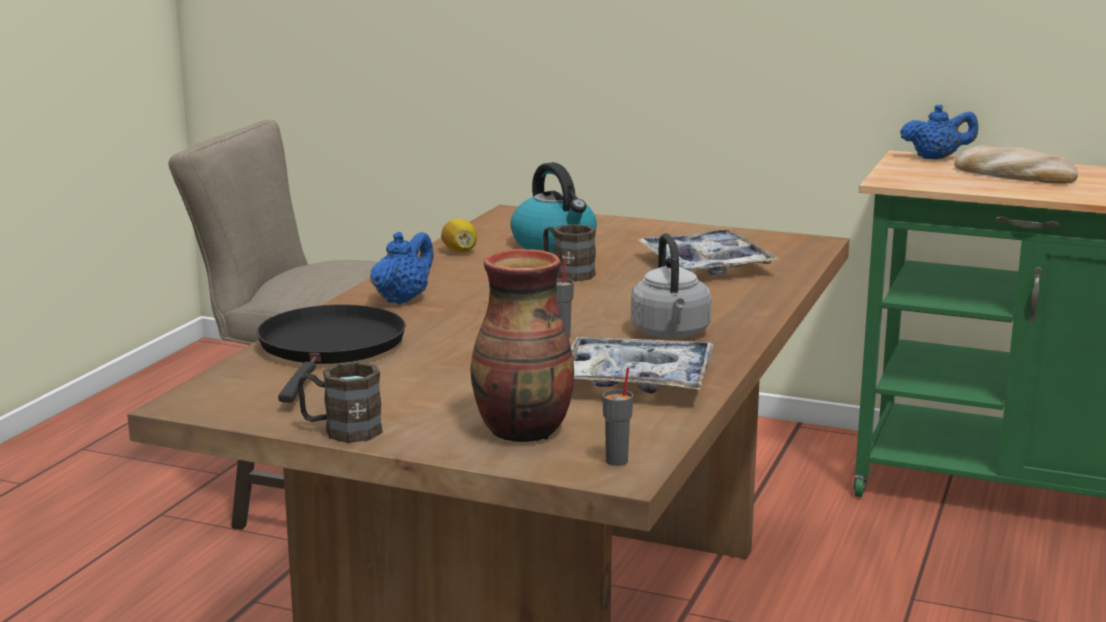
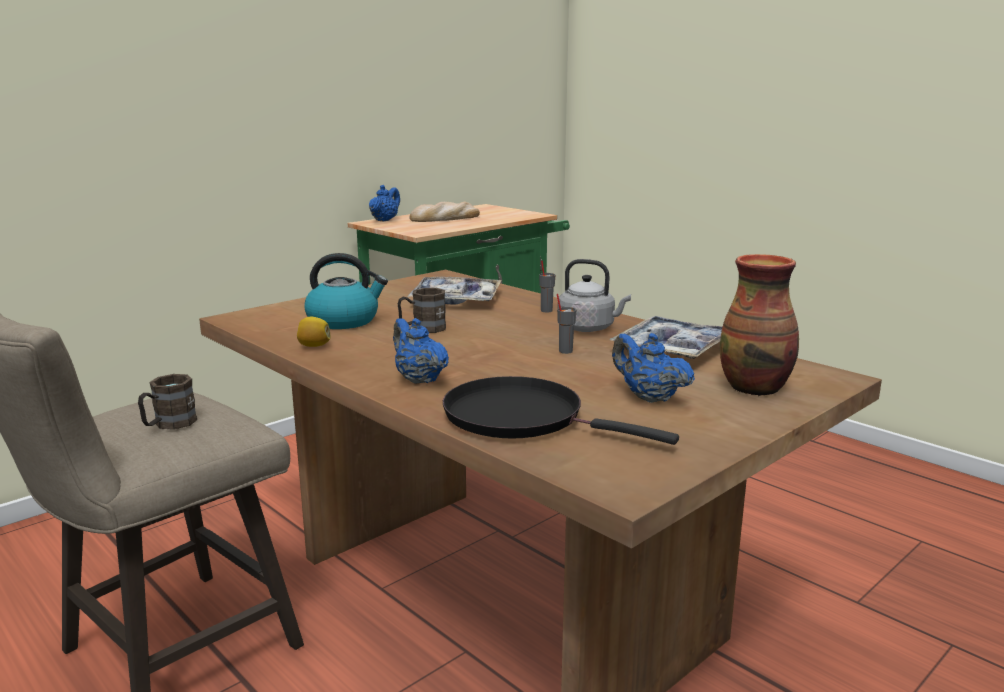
camera: 65 degrees left, 0 degrees up
(341, 430) = (728, 438): brown mug -> brown mug (168, 424)
(437, 387) = (648, 397): none -> blue teapot
(617, 461) = (816, 375): grey cup -> grey cup (546, 310)

